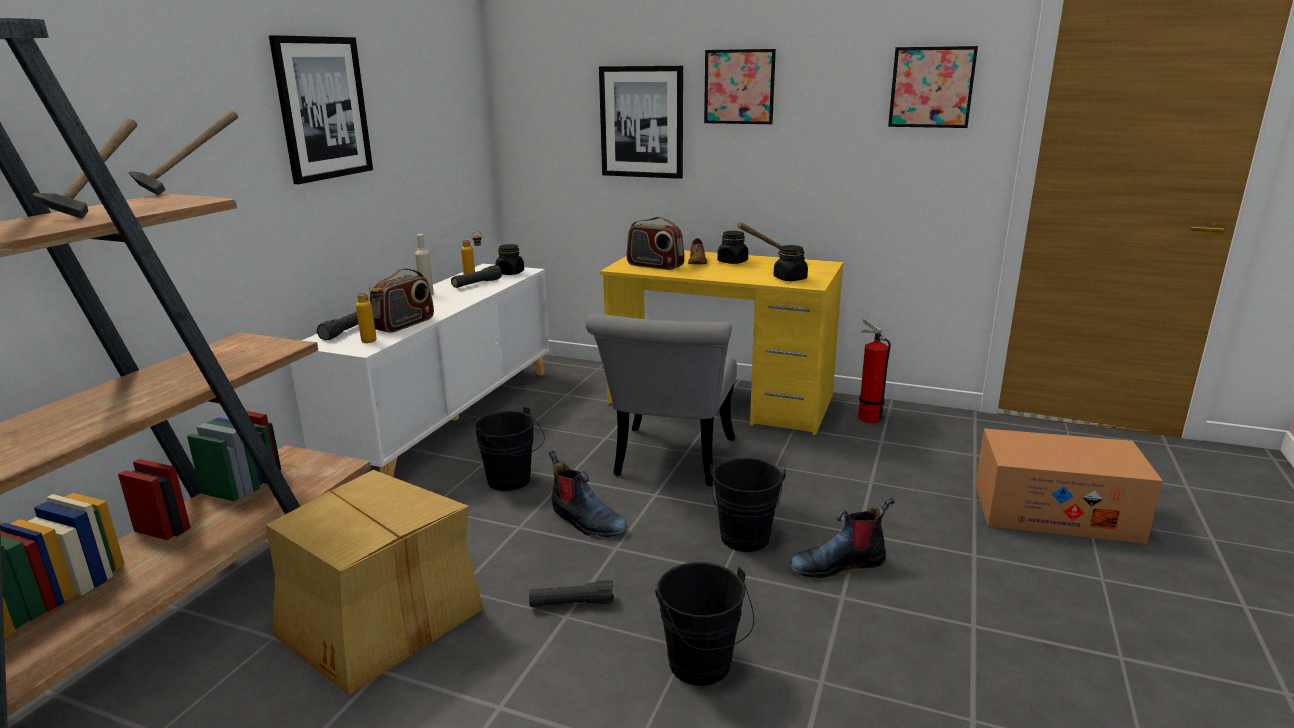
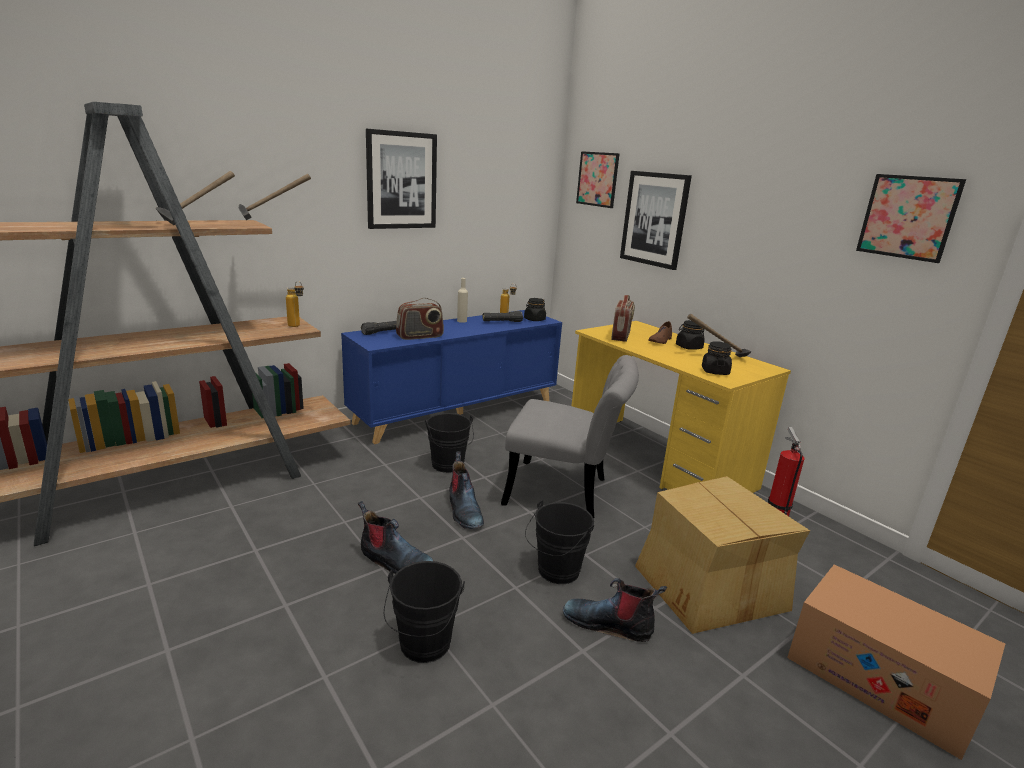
camera: 30 degrees right, 0 degrees up
(375, 341) = (388, 342): bottle -> bottle (297, 326)
(378, 620) = (285, 520): cardboard box -> cardboard box (708, 586)
(448, 417) = (457, 411): white cabinet -> blue cabinet
(572, 604) = (394, 561): black flashlight -> boot
(655, 266) = (621, 336): radio -> radio turned 135 degrees counterclockwise
(669, 462) = (566, 493): grey chair -> grey chair turned 120 degrees counterclockwise
(739, 87) = (731, 198): picture -> picture (597, 179)

